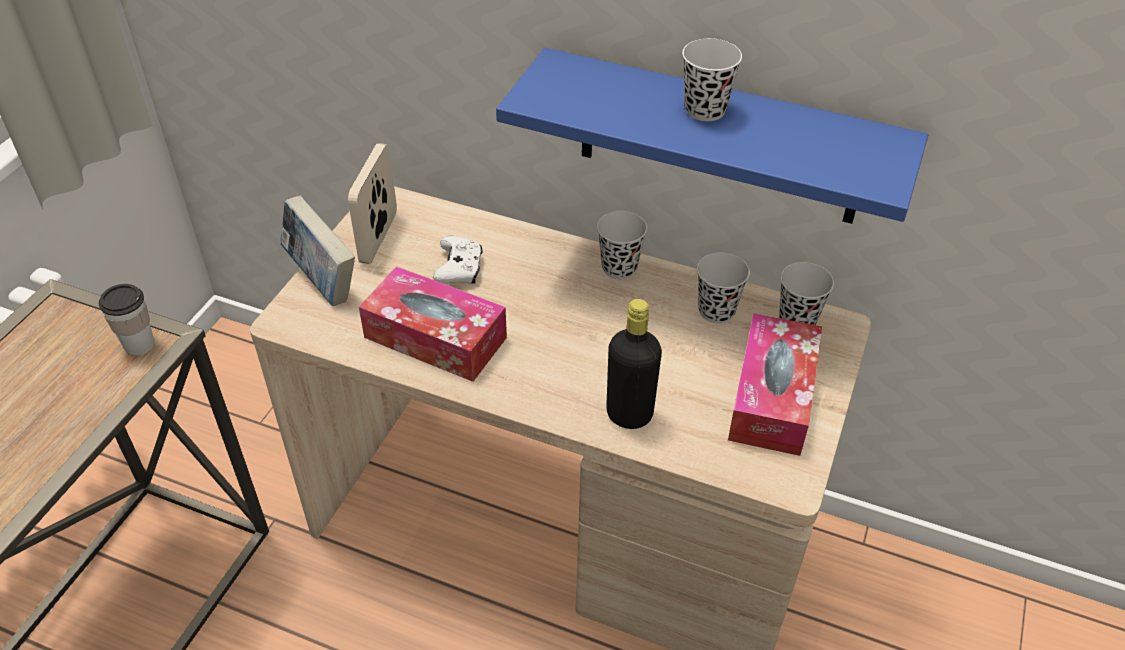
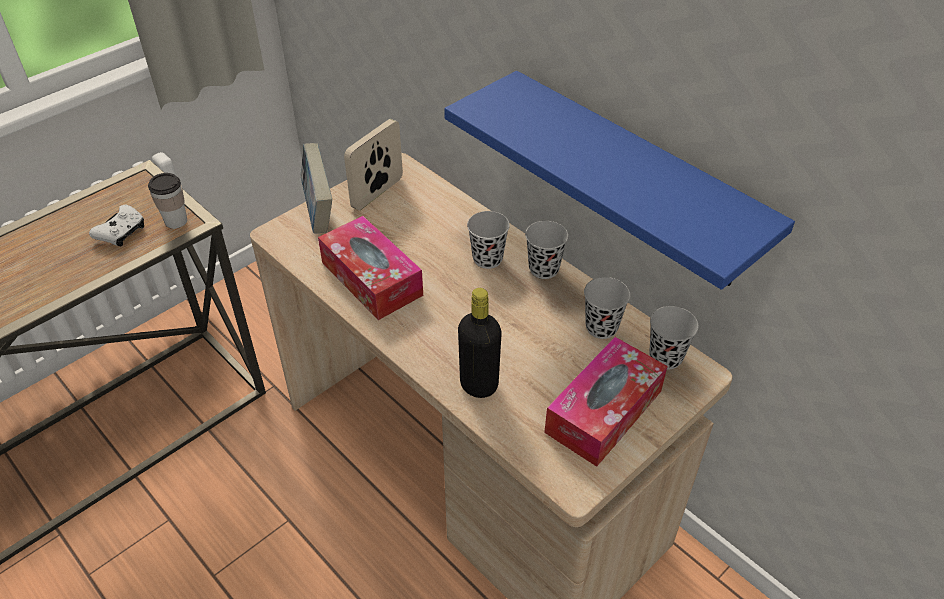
camera: 25 degrees right, 0 degrees up
(459, 269) = (420, 233): white game controller -> white game controller (122, 232)
(705, 110) = (608, 150): black cup -> black cup (487, 259)

